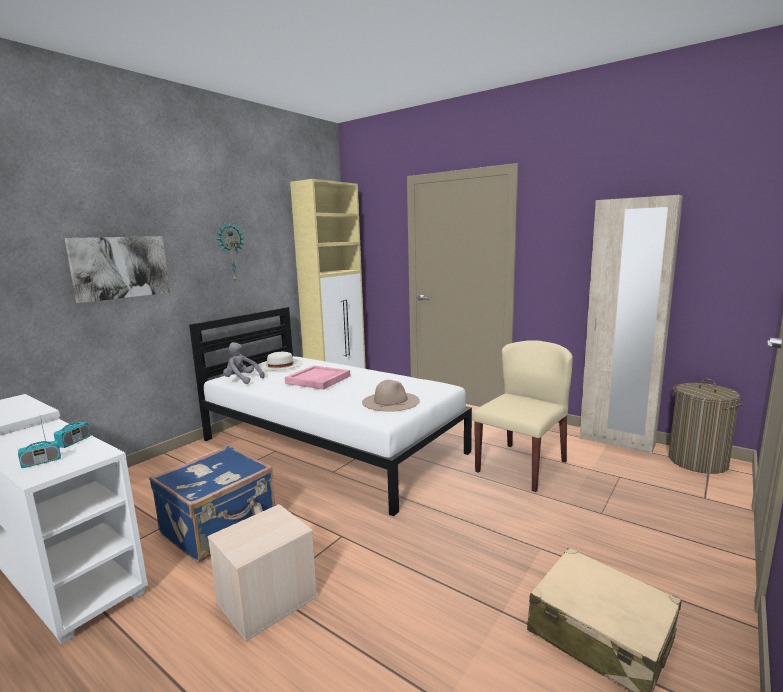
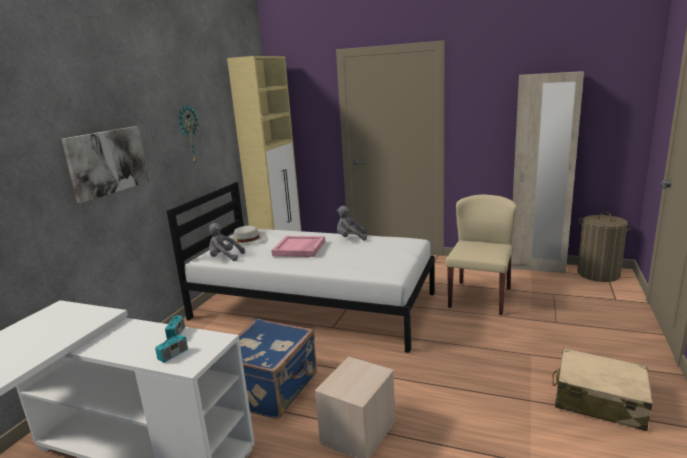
camera: 15 degrees left, 5 degrees up
(380, 376) = (350, 238): none -> grey plush toy
(390, 401) = (382, 259): beige hat -> none

